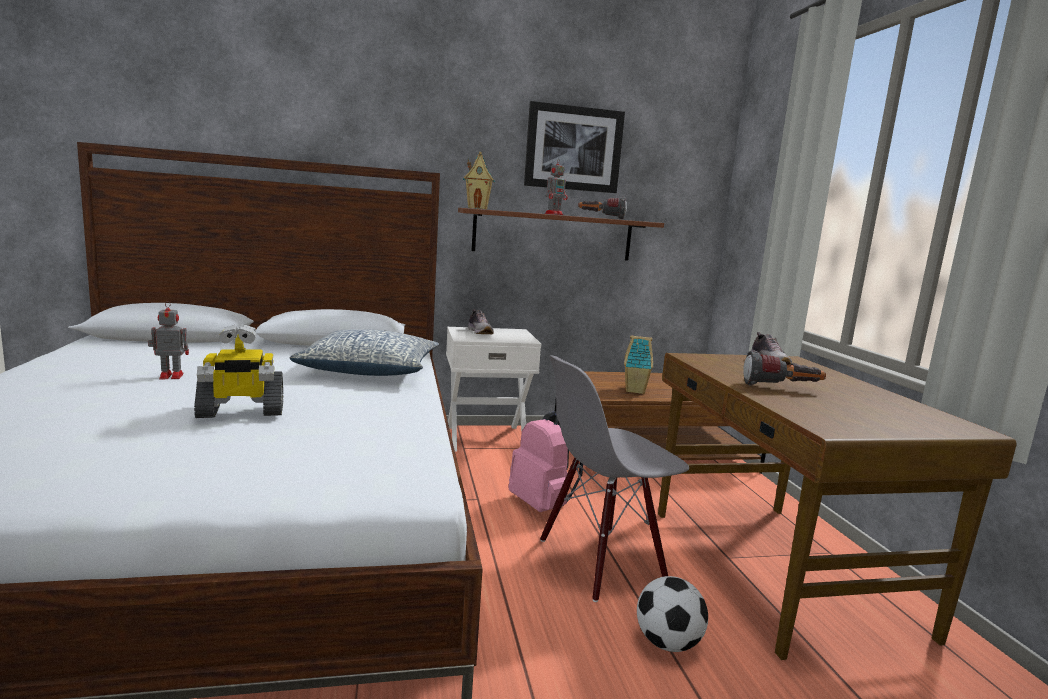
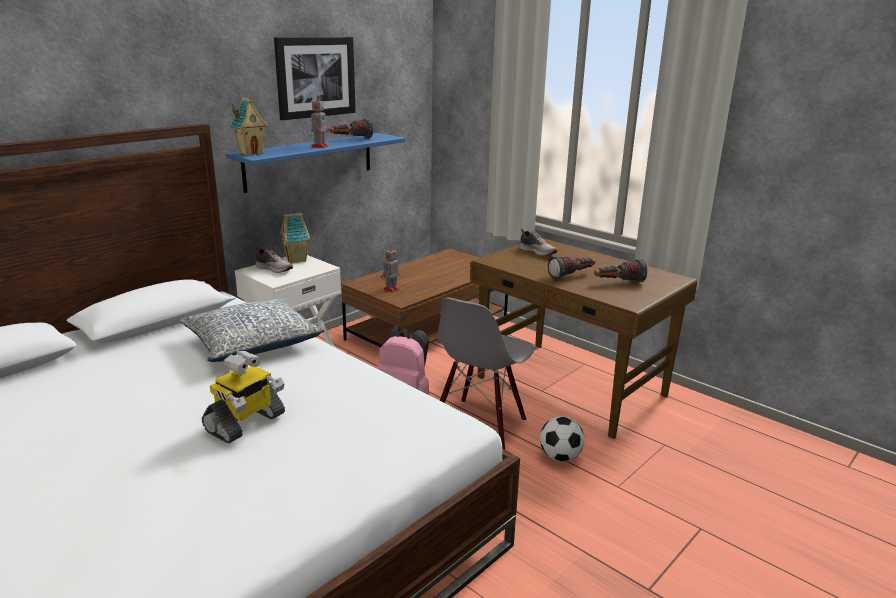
camera: 35 degrees left, 10 degrees up
(170, 376) = (105, 417): toy robot -> toy robot (390, 289)
(553, 235) = (310, 161): brown shelf -> blue shelf
(635, 390) = (419, 286): toy house -> toy house (297, 260)
(847, 409) = (618, 283): none -> flashlight

